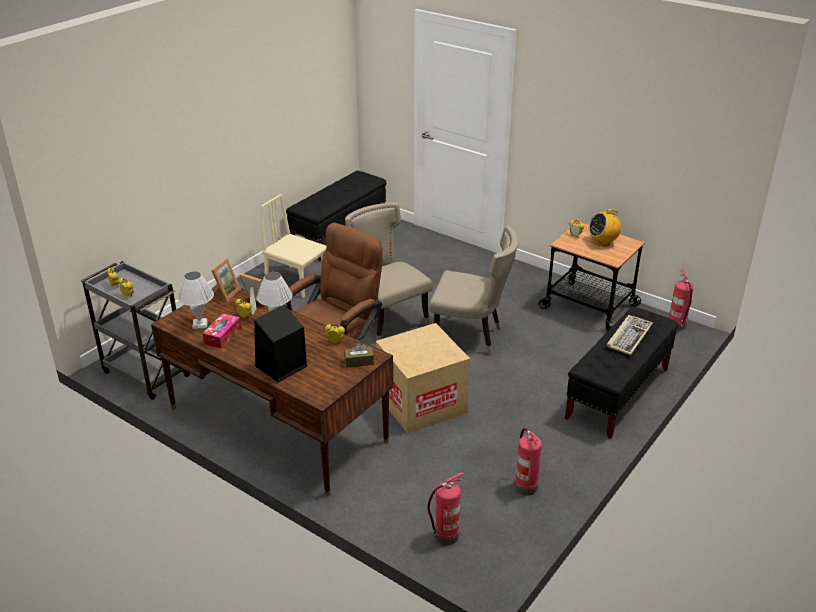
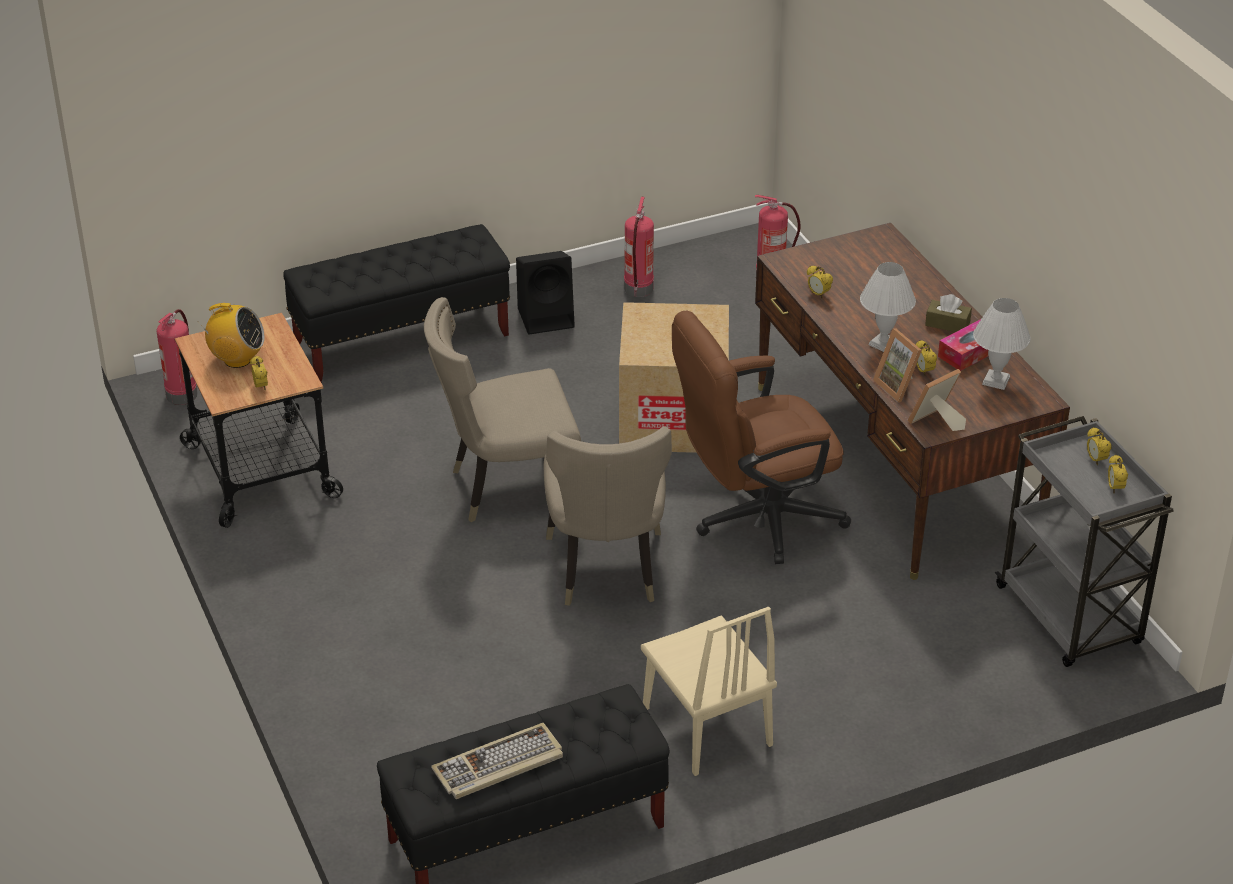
camera: 150 degrees left, 5 degrees up
(280, 367) = (912, 285): black speaker -> black speaker (547, 317)
(359, 362) = (807, 260): brown tissue box -> brown tissue box (947, 324)
(470, 338) = (505, 488): beige chair -> beige chair turned 60 degrees counterclockwise
(629, 336) = (379, 268): keyboard -> keyboard (498, 765)

